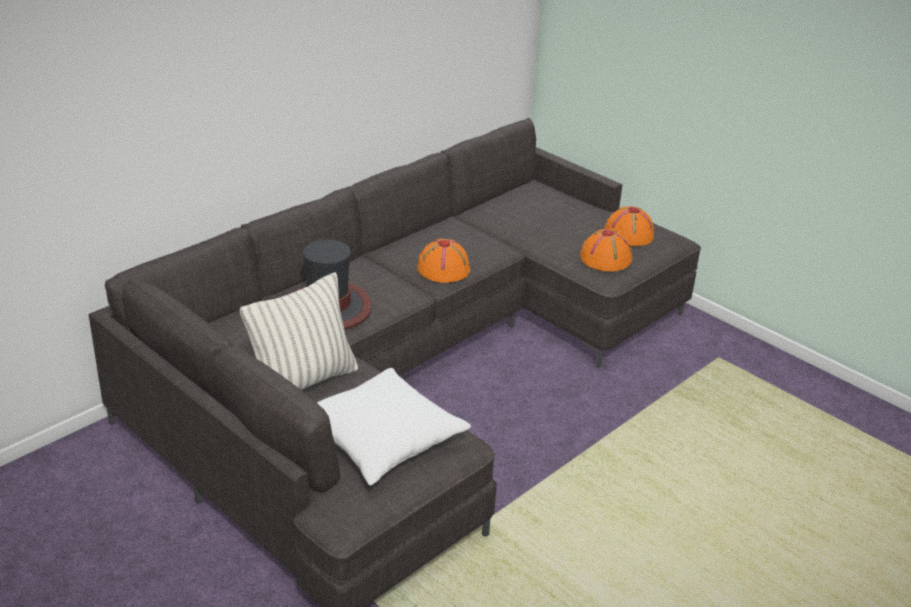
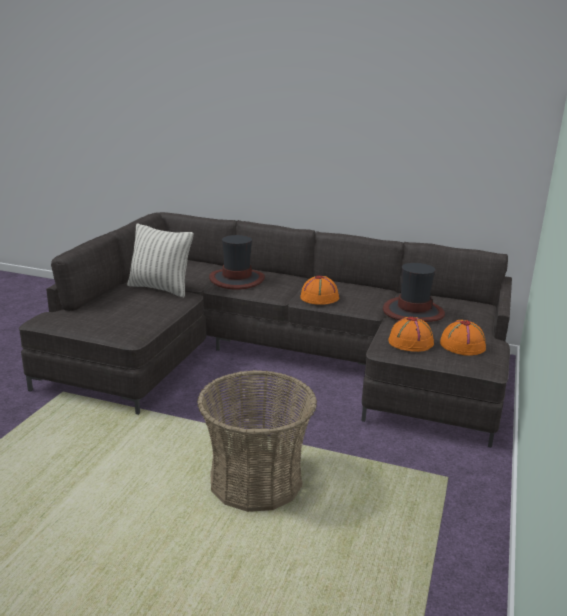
camera: 65 degrees right, 10 degrees down
(381, 439) = (119, 313): white pillow -> none
(529, 228) = (413, 312): none -> hat
(677, 478) = (256, 481): none -> basket

